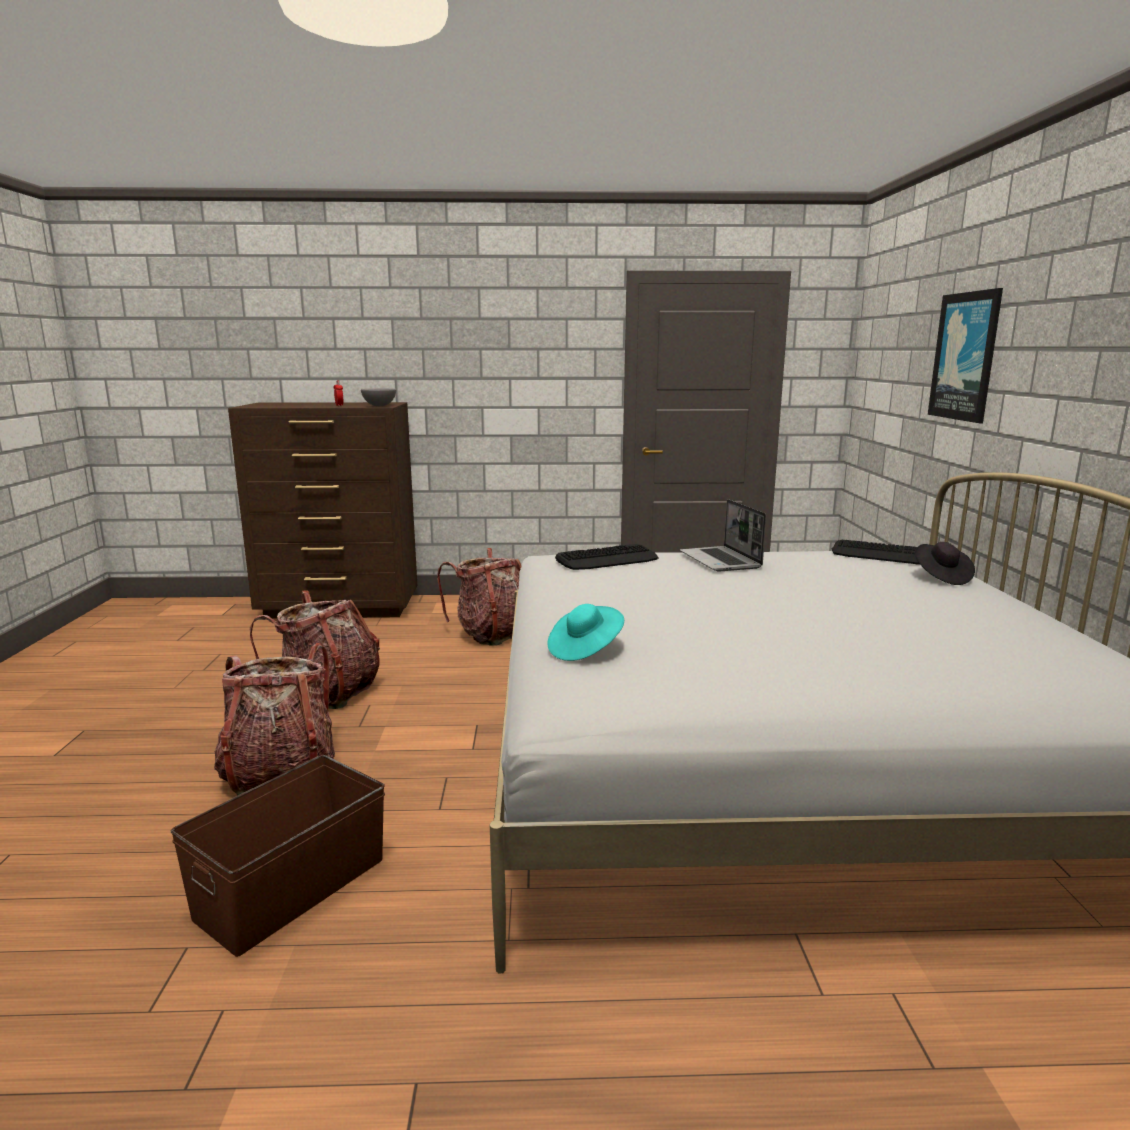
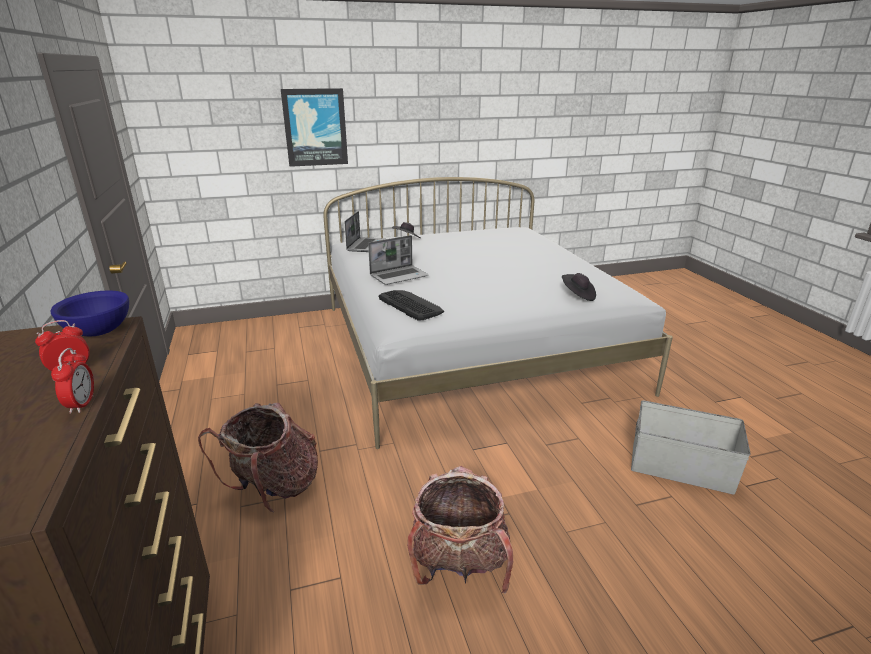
camera: 105 degrees left, 10 degrees up
(280, 774) = (601, 528): backpack -> none
(290, 888) = (681, 468): brown storage box -> grey storage box
(303, 407) = (82, 404): none -> alarm clock
(379, 406) = (100, 332): grey bowl -> blue bowl
(585, 650) = (578, 295): turquoise hat -> black hat
(884, 555) = (366, 245): keyboard -> laptop

